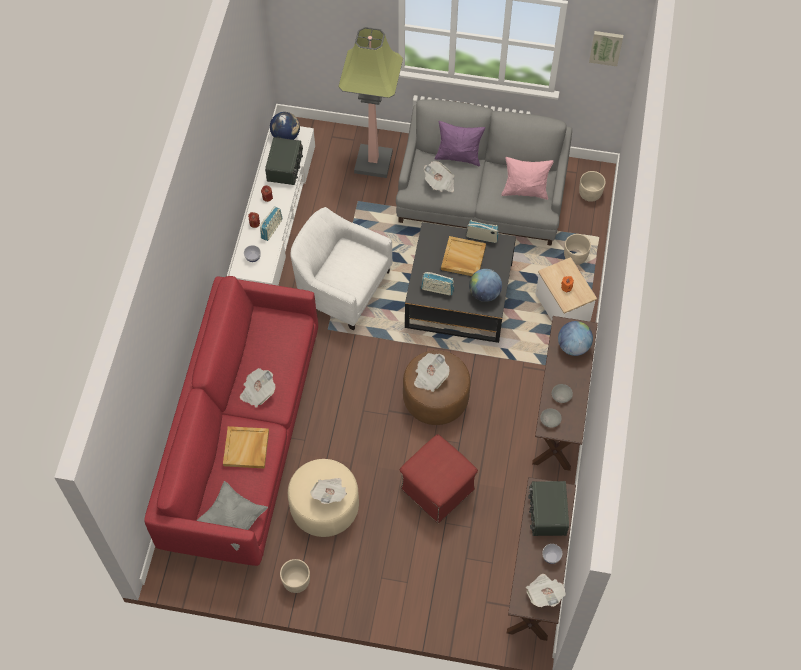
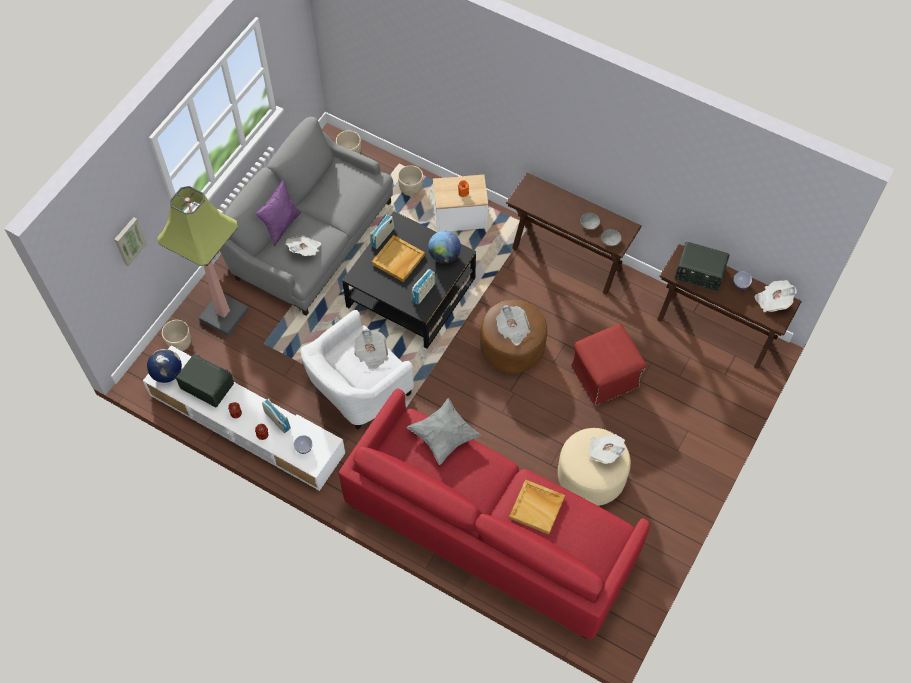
camera: 70 degrees left, 0 degrees up
(232, 520) = (609, 543): grey pillow -> grey pillow (444, 436)
(257, 392) = (477, 480): newspaper -> newspaper (372, 354)
(296, 581) = (659, 524): beige planter -> beige planter (179, 343)
(525, 191) = (348, 186): pink pillow -> none
(573, 346) = (544, 198): globe -> none
(606, 47) = (290, 28): picture -> picture (129, 241)

